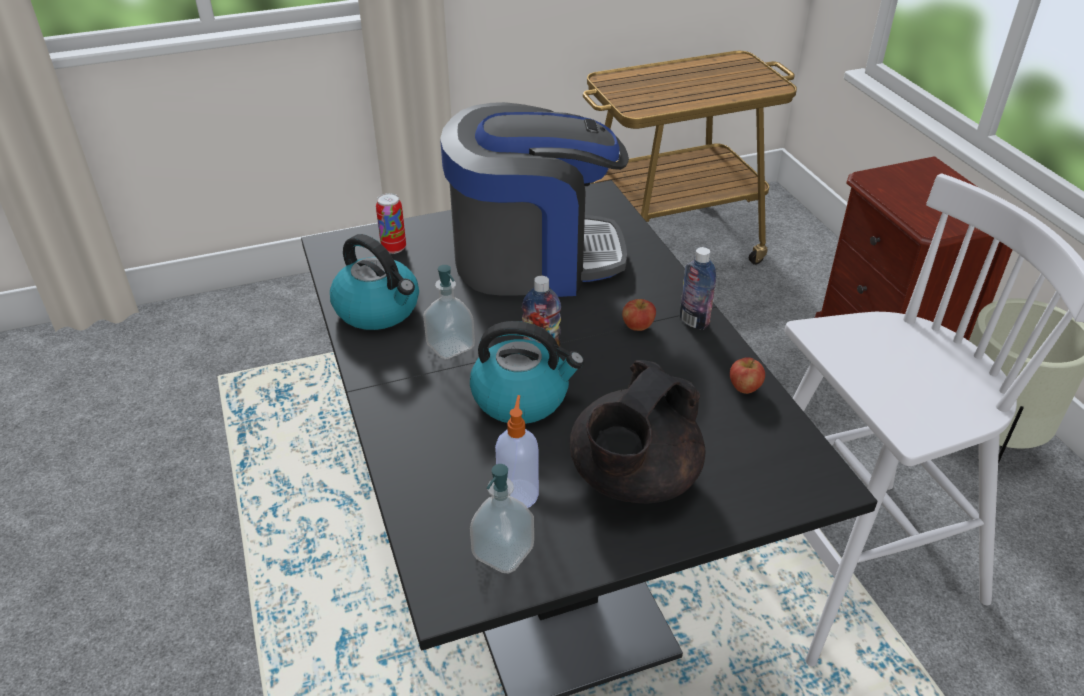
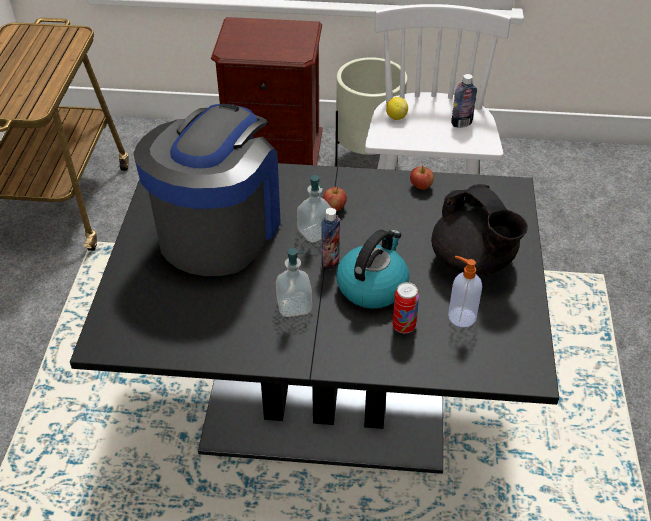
camera: 65 degrees left, 5 degrees up
(379, 309) = (220, 335): kettle -> none
(394, 248) = (140, 304): can -> can (403, 326)
(503, 552) = (506, 338): soap dispenser -> soap dispenser (315, 232)
(694, 321) = (345, 181): bottle -> bottle (461, 123)
(879, 331) = (396, 117): none -> lemon

